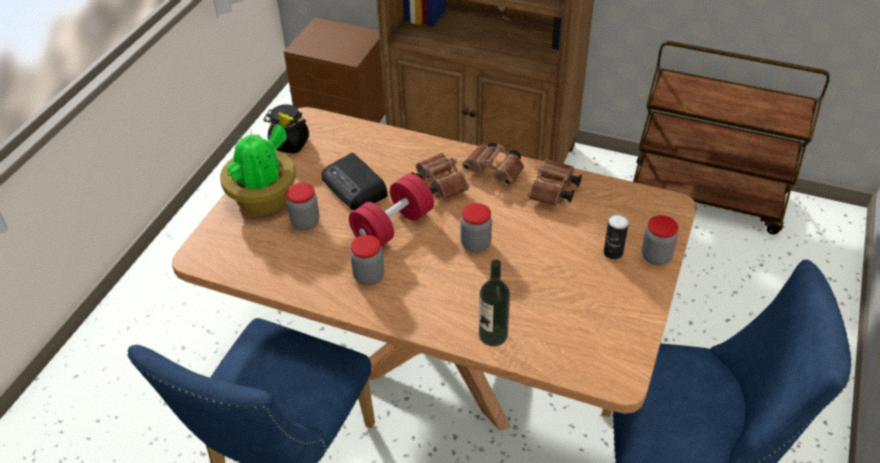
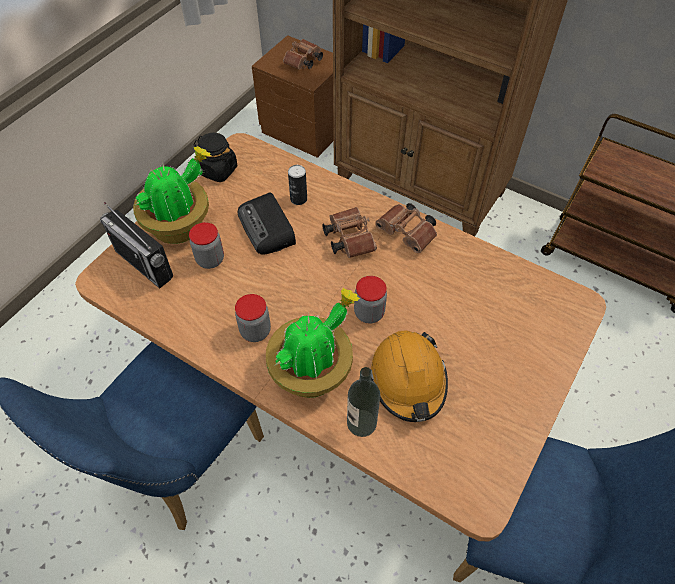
camera: 10 degrees right, 10 degrees up
(238, 237) = (144, 264): none -> radio
(393, 227) = (292, 279): red dumbbell -> none
(435, 300) = (313, 370): none -> potted plant
(528, 293) = (408, 380): none -> orange hard hat
(553, 192) = (460, 267): brown binoculars -> brown binoculars (303, 62)
(613, 252) = (506, 348): can -> can (298, 199)
(656, 257) = (551, 361): jar -> none

